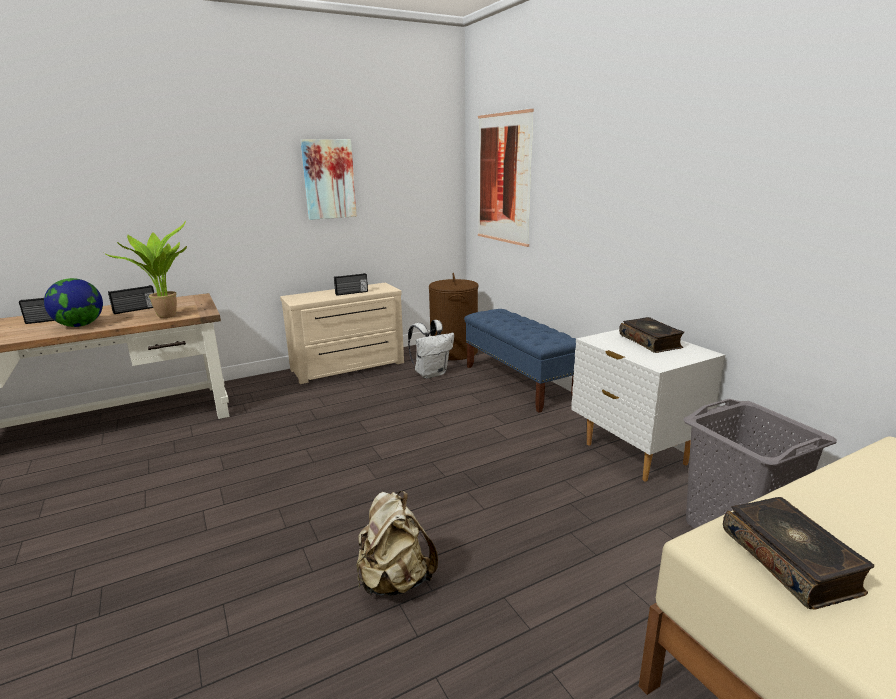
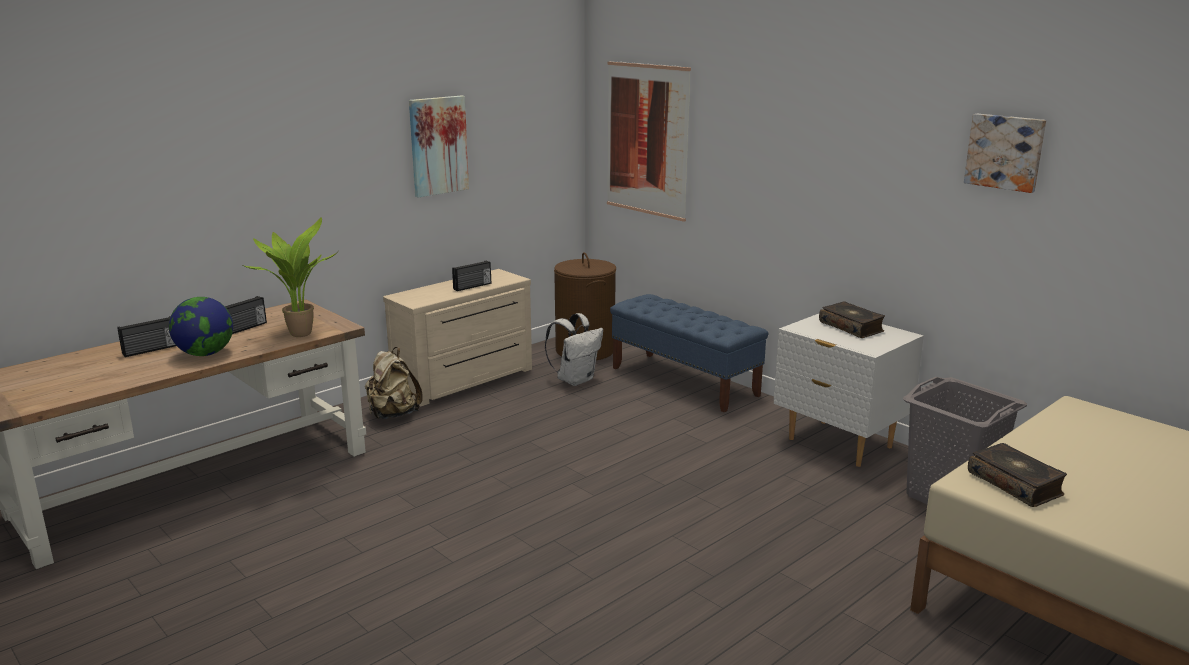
camera: 15 degrees left, 0 degrees up
(394, 581) = (676, 574): beige backpack -> beige backpack (393, 415)
(830, 144) = (1005, 152): none -> picture

